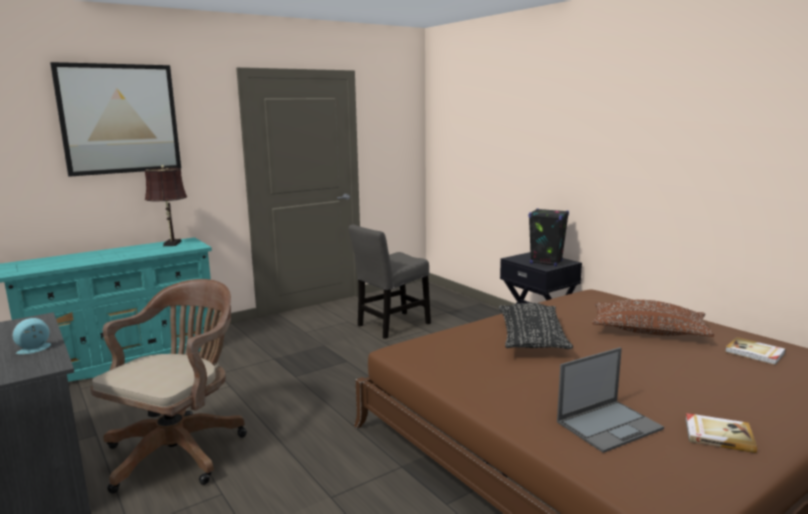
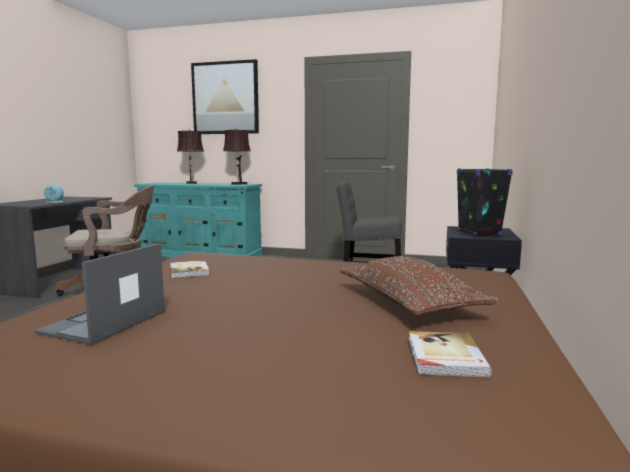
camera: 50 degrees right, 5 degrees down
(88, 255) = (191, 183): none -> brown table lamp
(531, 339) = (287, 273): black pillow -> none
(609, 425) = (103, 322): laptop -> laptop turned 90 degrees clockwise
(718, 435) = (117, 369): book -> book (189, 271)

